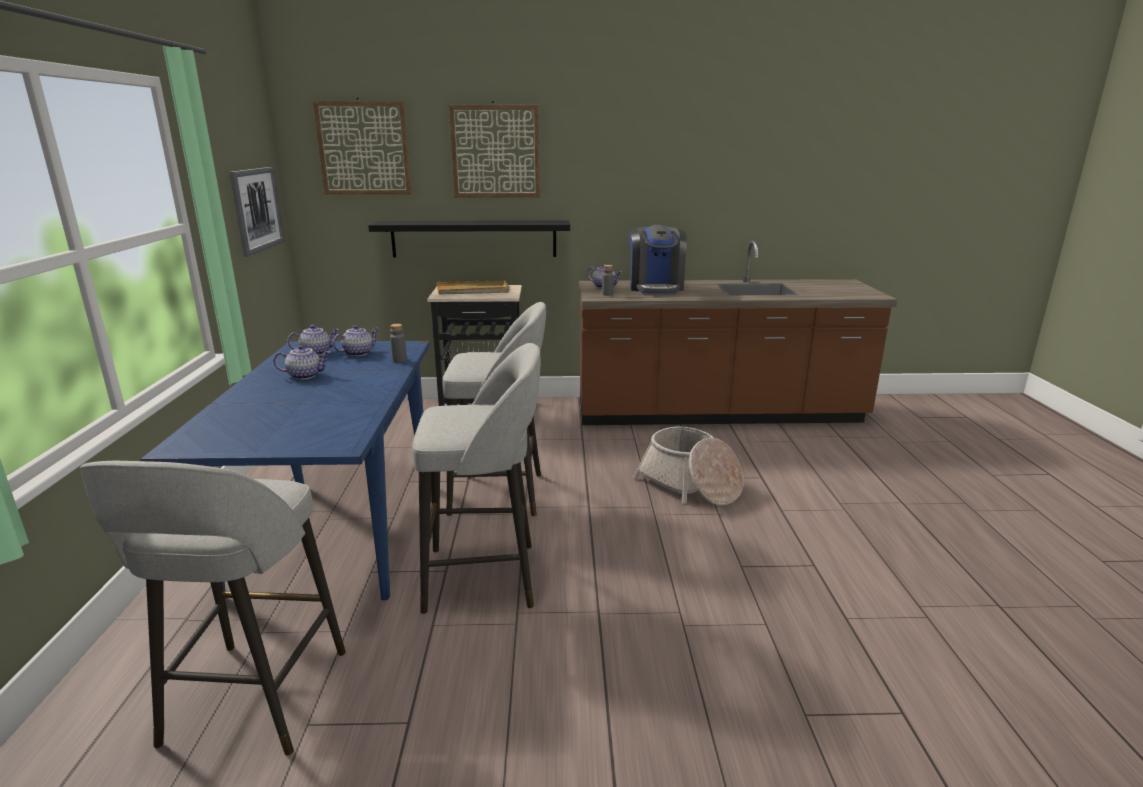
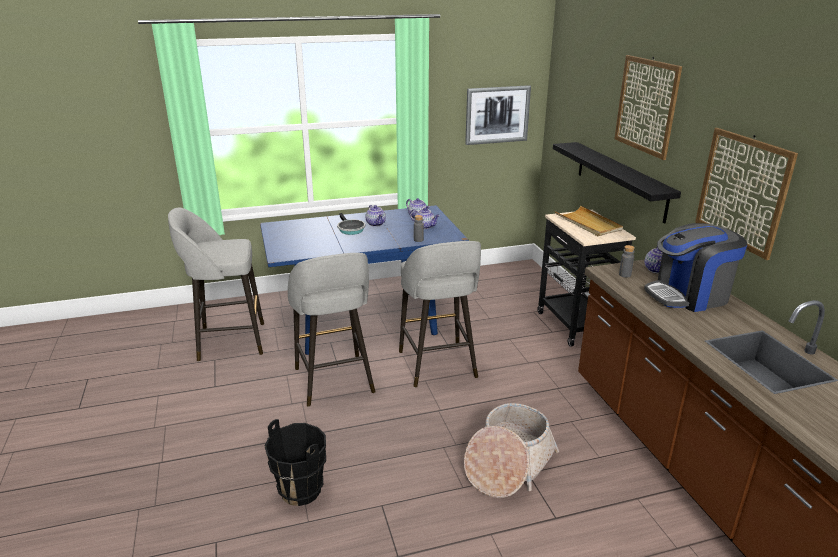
camera: 75 degrees right, 5 degrees up
(300, 392) = (350, 229): none -> frying pan
(363, 147) = (581, 81): picture -> picture (743, 189)
(710, 626) = (301, 490): none -> black bucket

